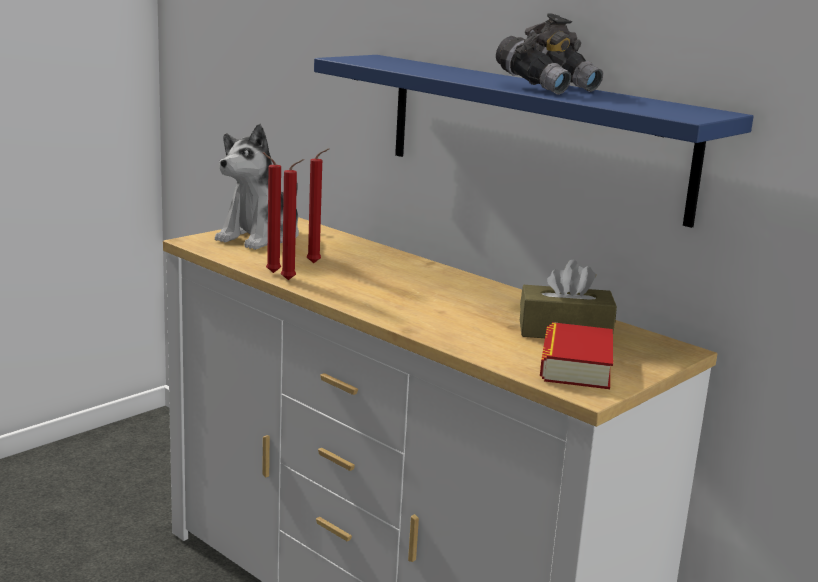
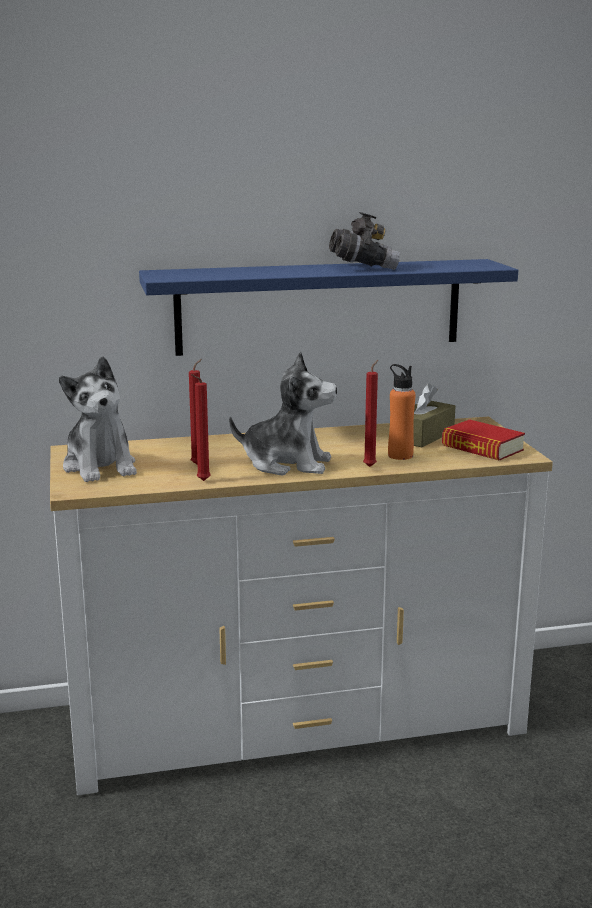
camera: 55 degrees left, 0 degrees up
(291, 280) = (230, 479): red candle -> red candle (371, 466)
(368, 292) = (287, 464): none -> plush toy
(474, 331) = (400, 455): none -> orange bottle

